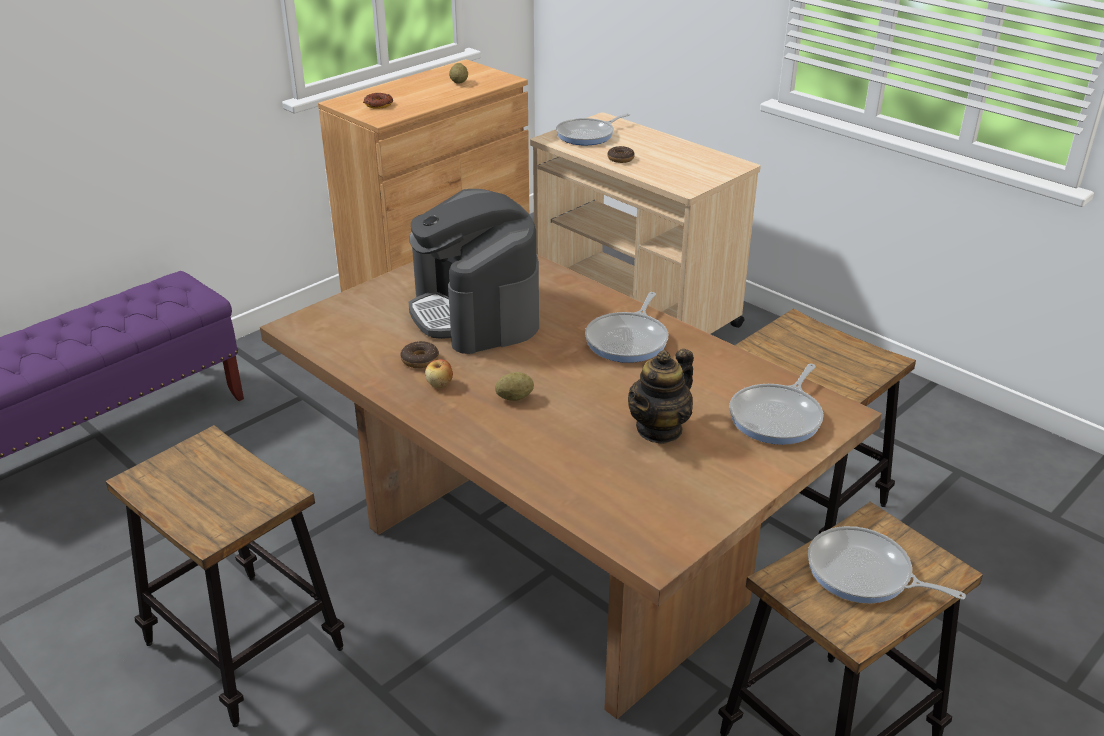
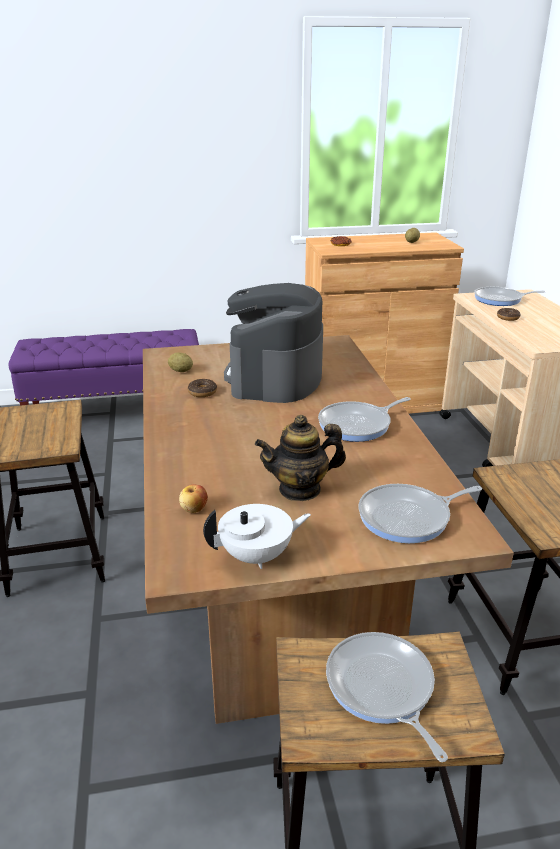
camera: 35 degrees right, 5 degrees down
(439, 384) = (194, 409): apple -> apple (194, 509)
(514, 398) = (228, 433): potato -> potato (181, 371)
(703, 508) = (257, 556): none -> white teapot

